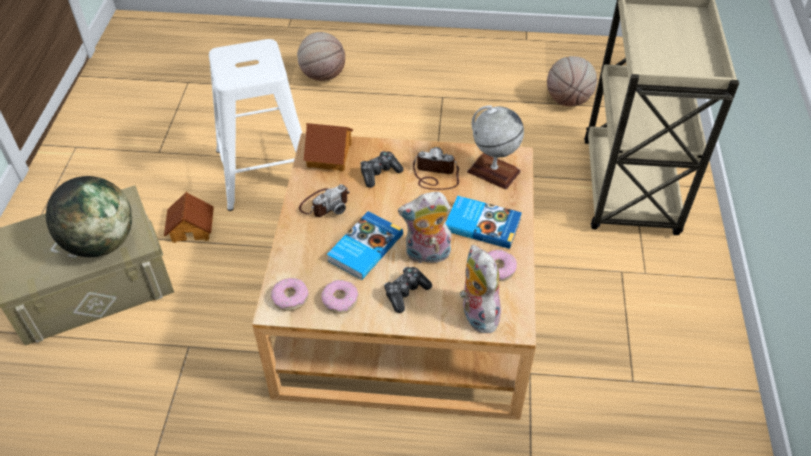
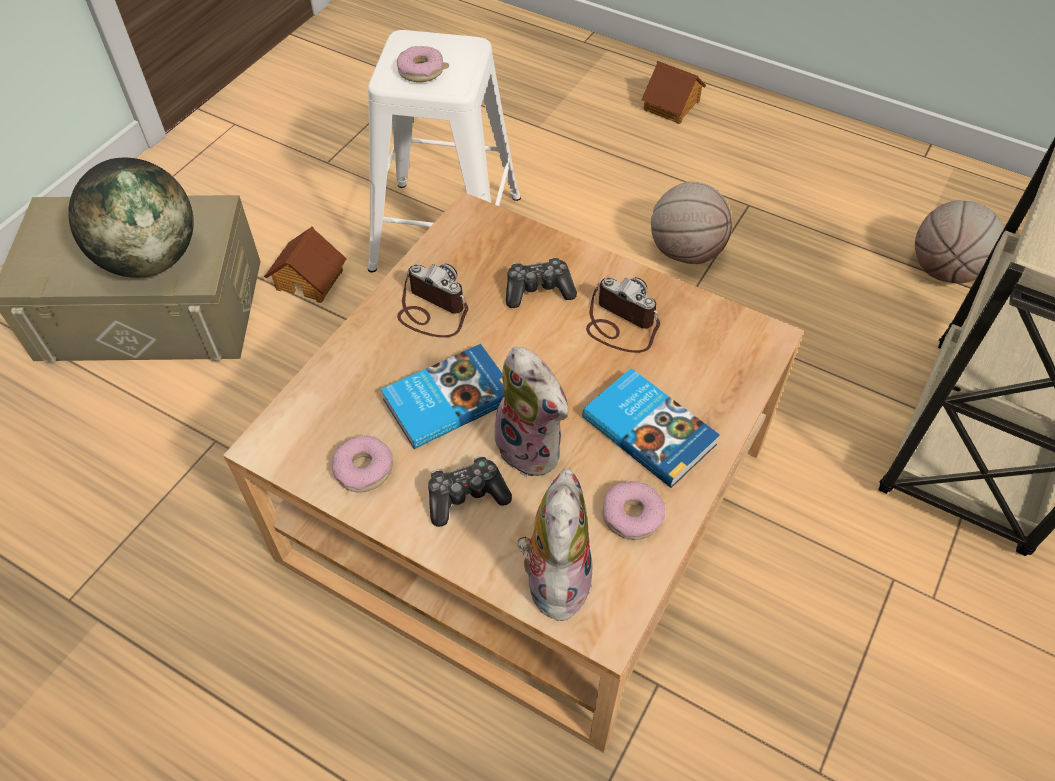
camera: 25 degrees right, 5 degrees up
(290, 298) = (297, 437): donut -> donut (421, 71)
(322, 75) = (594, 122): basketball -> basketball (685, 251)
(325, 204) = (431, 310): camera -> camera turned 135 degrees counterclockwise
(330, 155) = (483, 237): toy house -> toy house (672, 105)
(427, 255) = (533, 447): plush toy -> plush toy turned 150 degrees counterclockwise
(493, 171) = (716, 348): globe -> none

